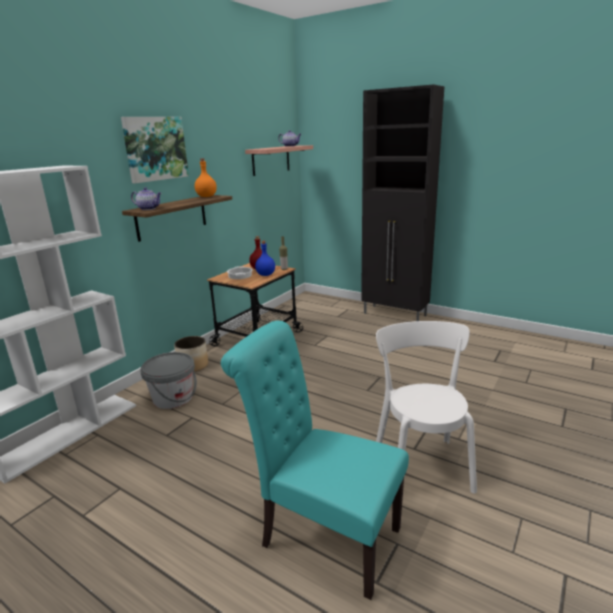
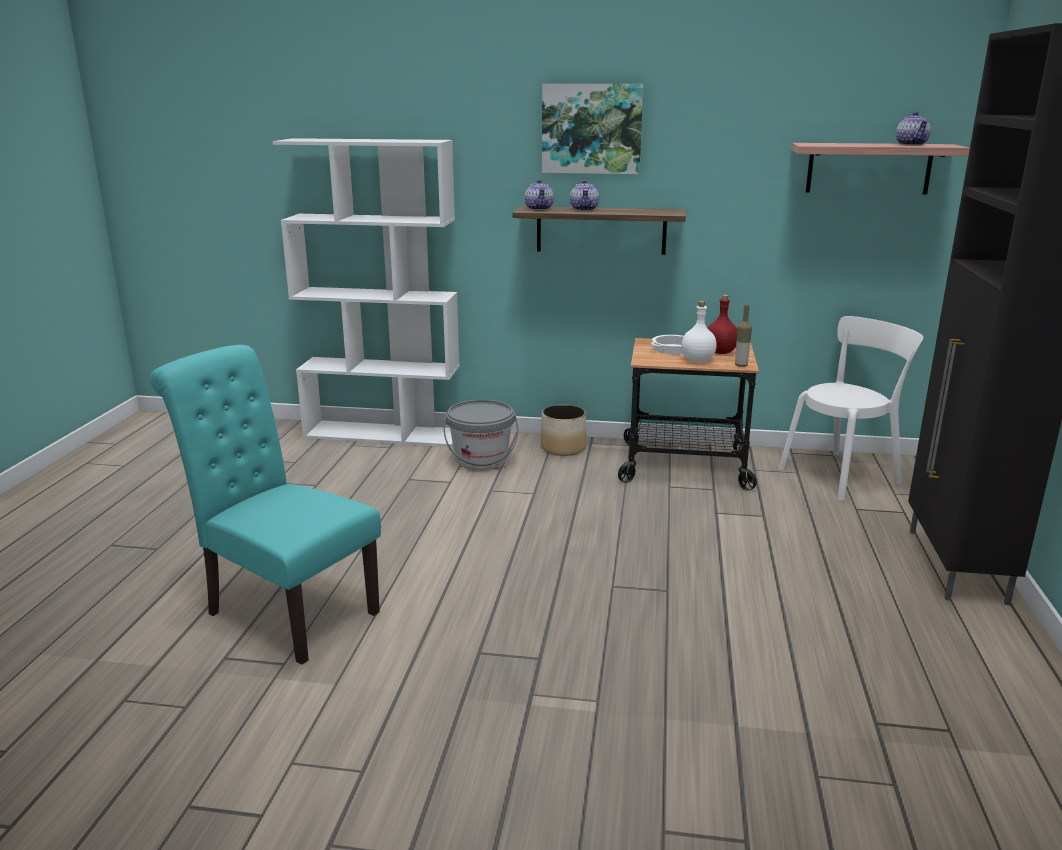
camera: 65 degrees right, 0 degrees up
(171, 204) = (584, 209): none -> teapot
(206, 196) = (660, 210): orange bottle -> none
(265, 275) = (697, 360): blue bottle -> white bottle
(322, 534) = (284, 610): turquoise chair -> turquoise chair turned 60 degrees counterclockwise
(421, 464) = (445, 663): white chair -> white chair (843, 474)

